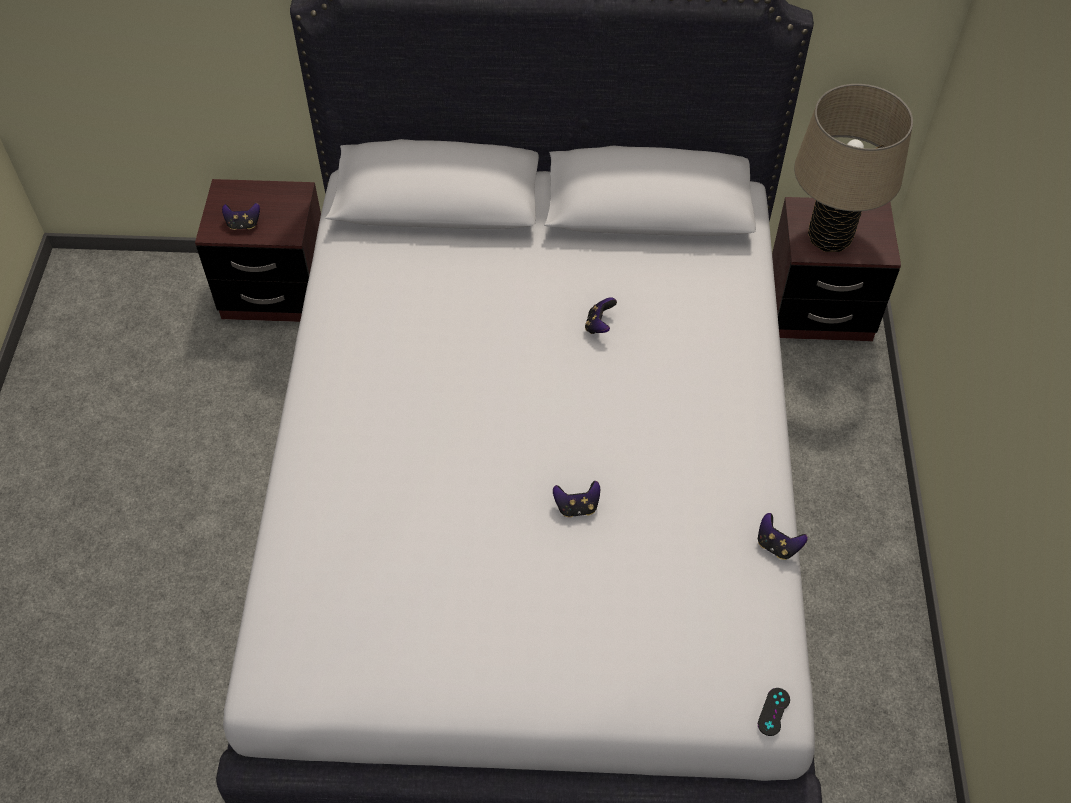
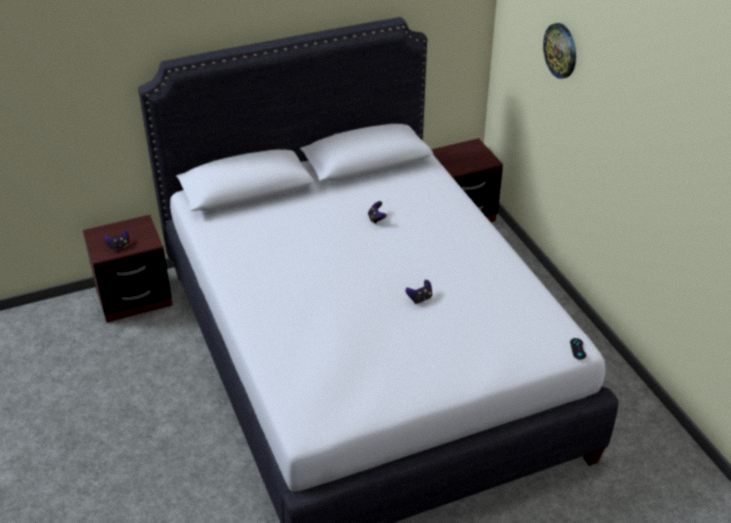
camera: 25 degrees left, 15 degrees down
(777, 545) = (532, 282): game controller -> none
(829, 238) = (459, 162): beige table lamp -> none
(1019, 138) = (561, 50): none -> wall clock

